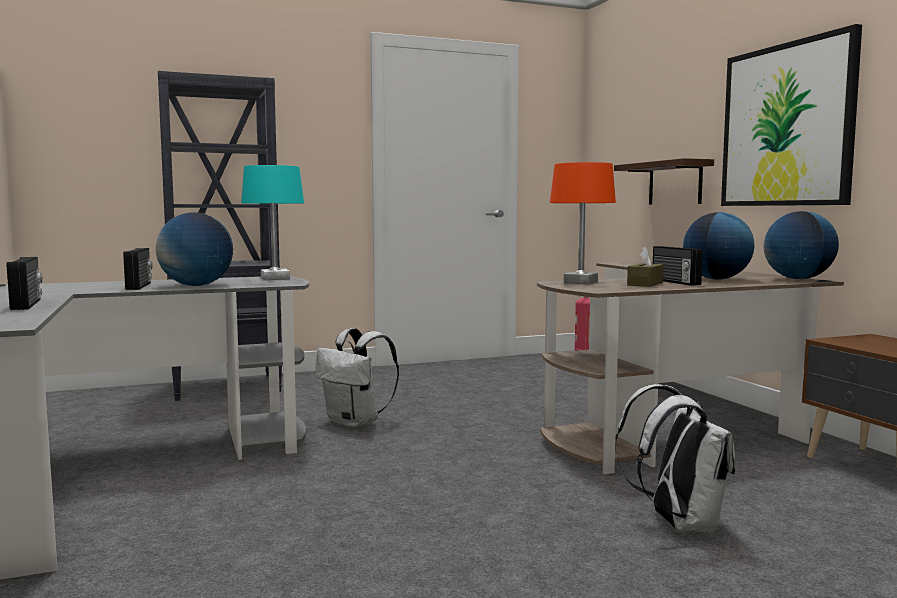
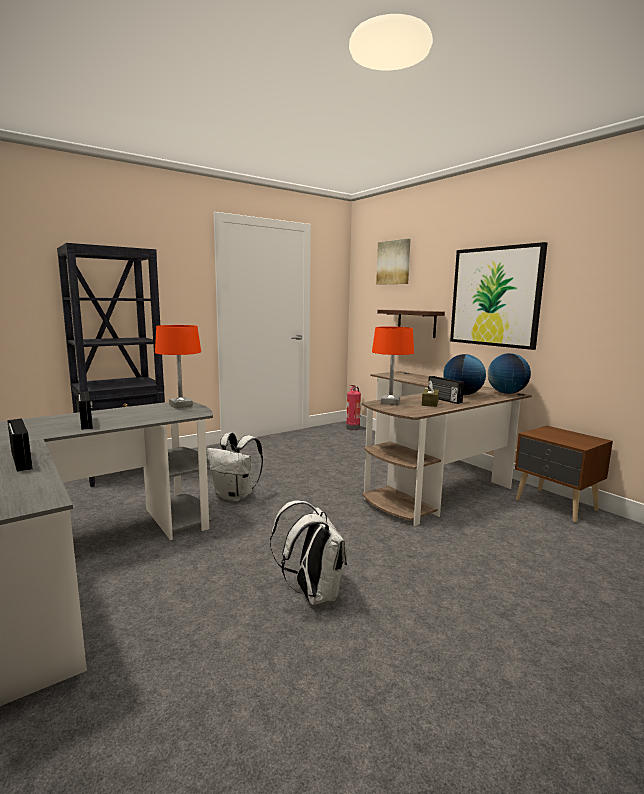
camera: 15 degrees left, 5 degrees up
(196, 285) = (132, 419): globe -> none
(274, 278) = (180, 405): turquoise table lamp -> orange table lamp
(643, 92) = (394, 262): none -> picture
(677, 523) = (476, 561): white backpack -> white backpack (312, 593)

